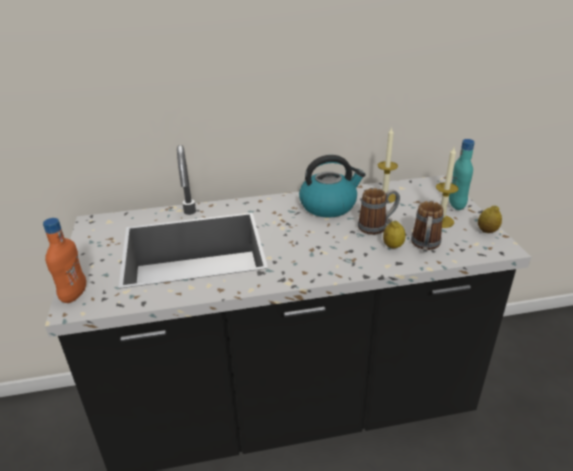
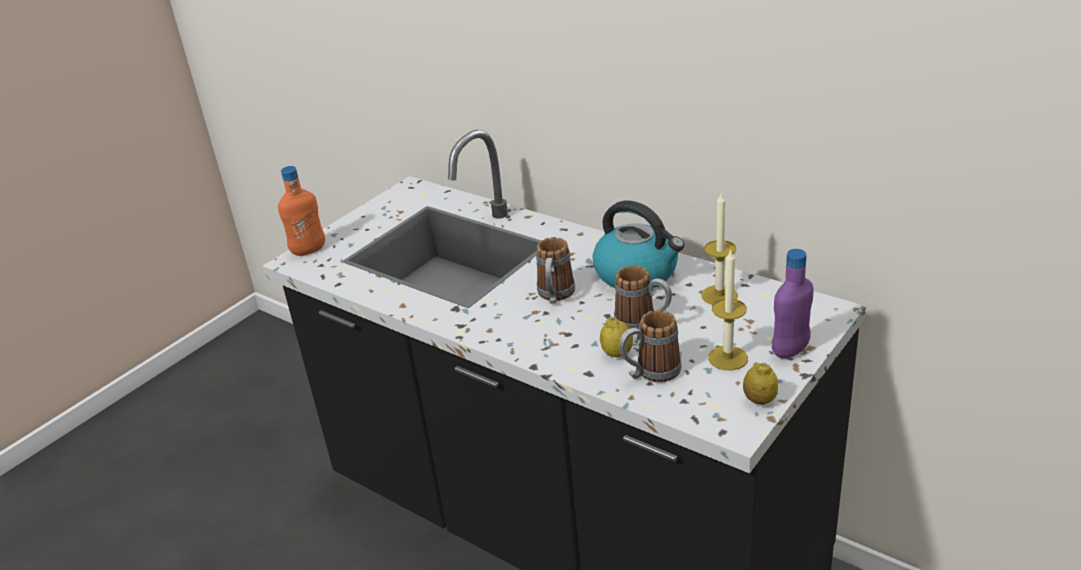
camera: 50 degrees right, 0 degrees up
(307, 236) = (555, 296): none -> mug
(456, 205) = (790, 350): turquoise bottle -> purple bottle

